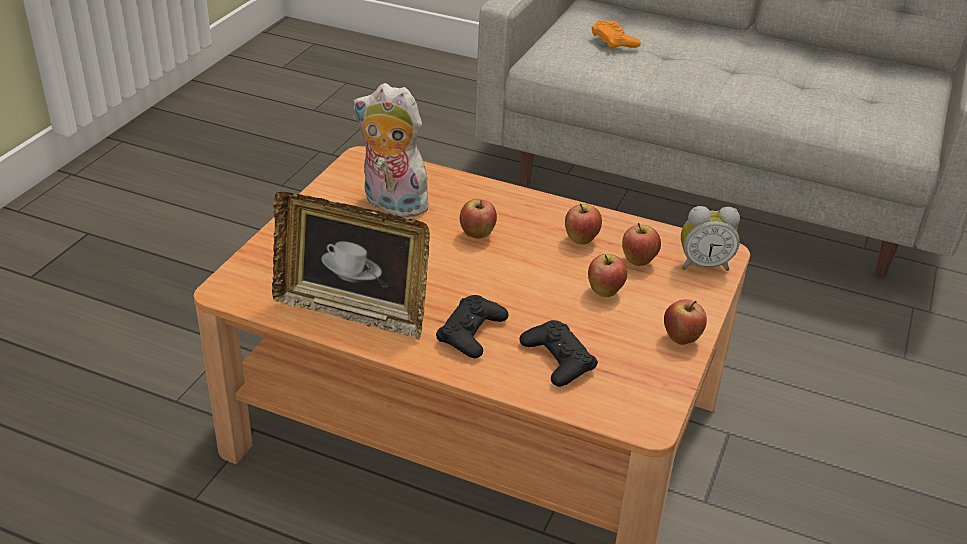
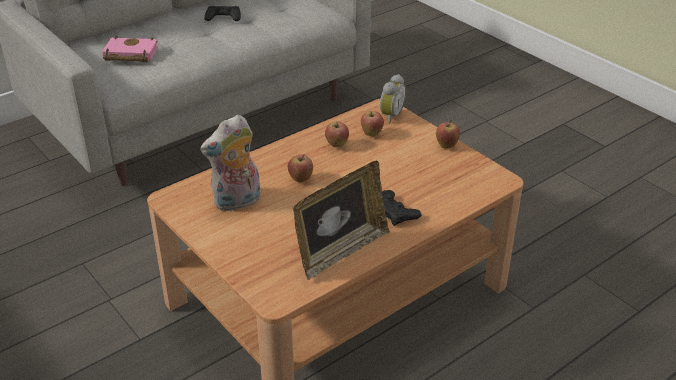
camera: 60 degrees left, 0 degrees up
(557, 359) = (437, 190): black game controller -> black game controller (223, 17)
(604, 292) = (390, 155): apple -> none
(614, 40) = (129, 55): orange game controller -> pink book

